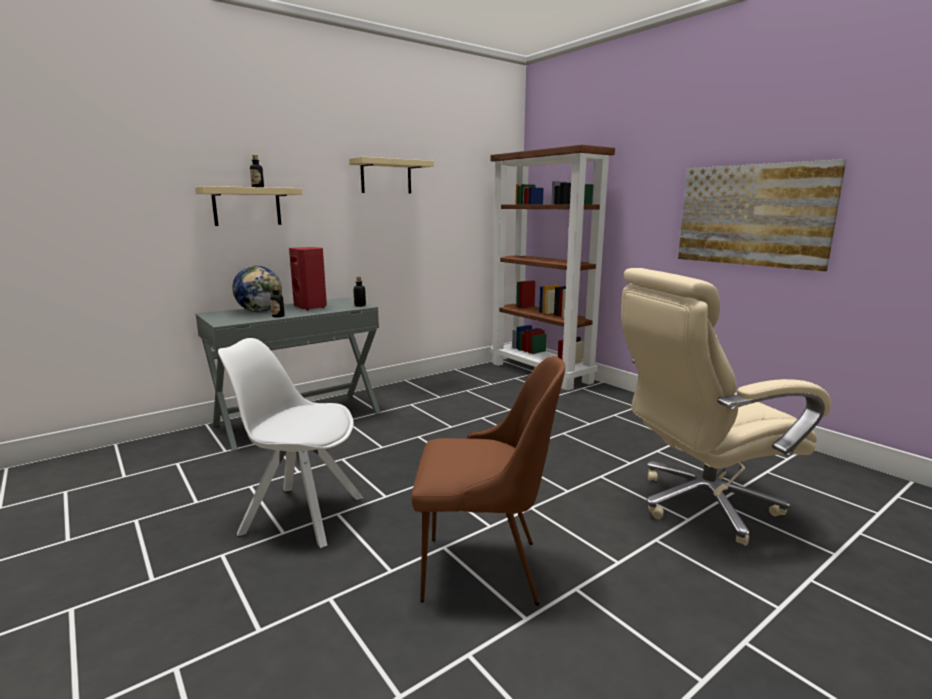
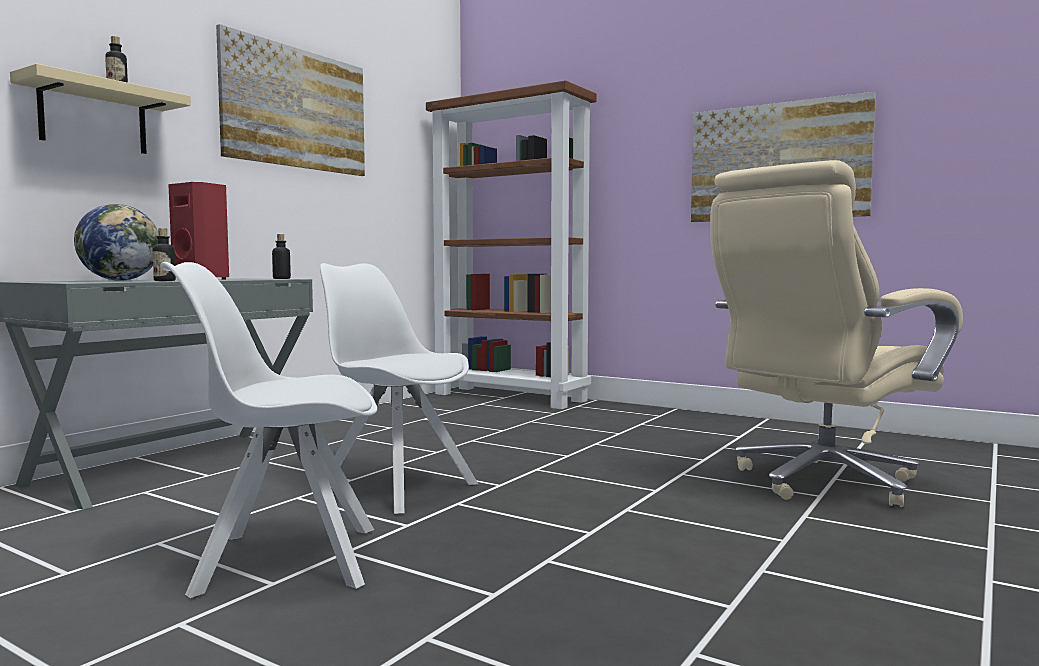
camera: 20 degrees left, 10 degrees down
(386, 177) = (296, 108): beige shelf -> picture
(402, 459) = (396, 487): none -> white chair
(482, 569) = (624, 572): brown chair -> none

